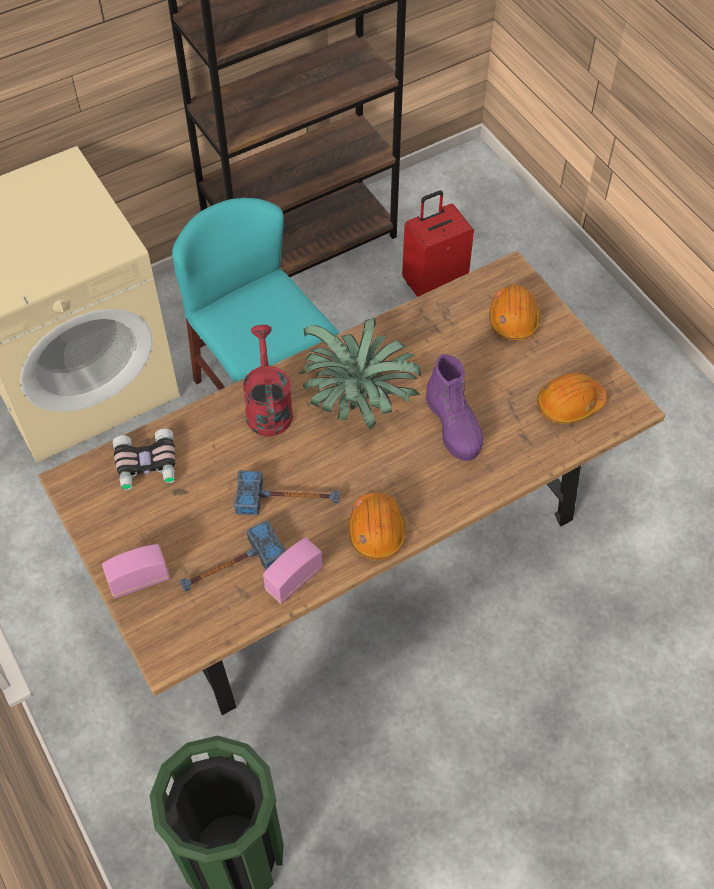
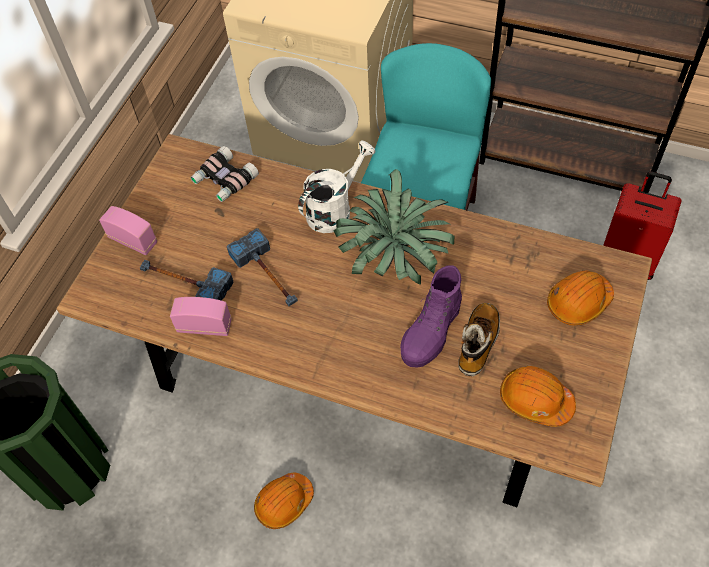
camera: 55 degrees right, 0 degrees up
(268, 407) = (334, 209): red watering can -> white watering can
(376, 531) = (289, 348): orange hard hat -> orange hard hat (284, 503)
(491, 404) = (478, 344): none -> boot

